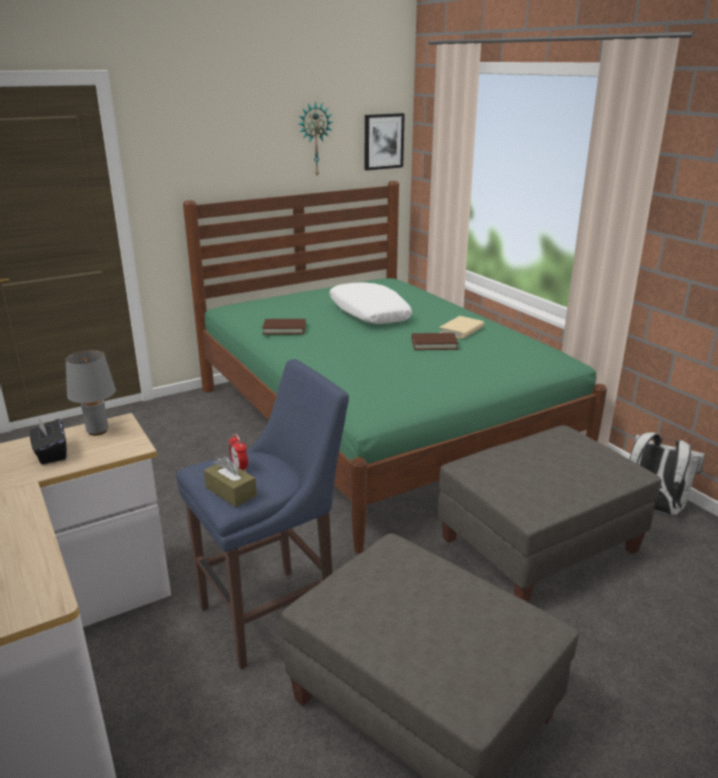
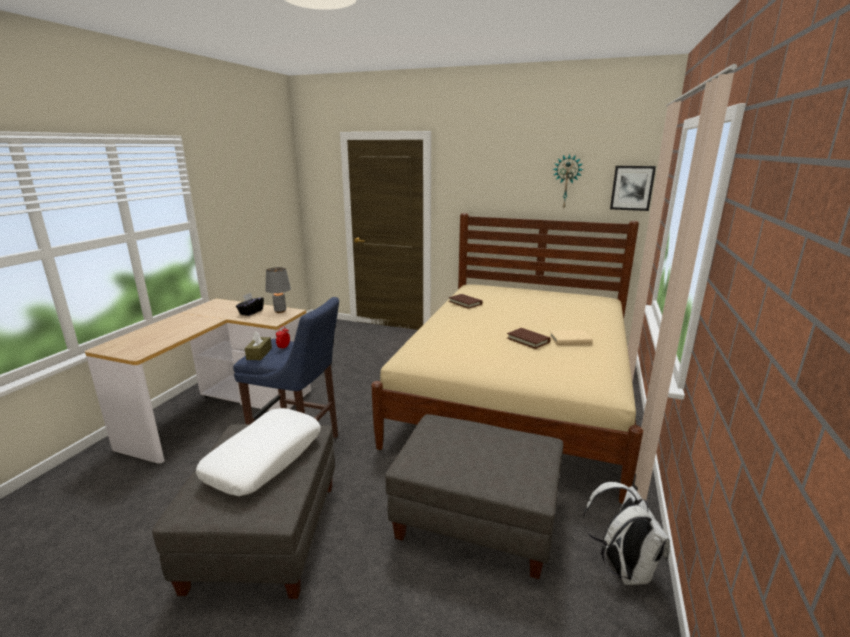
camera: 50 degrees right, 5 degrees down
(368, 314) = (532, 311): white pillow -> white pillow (264, 459)
(378, 424) = (517, 395): green bed -> beige bed

